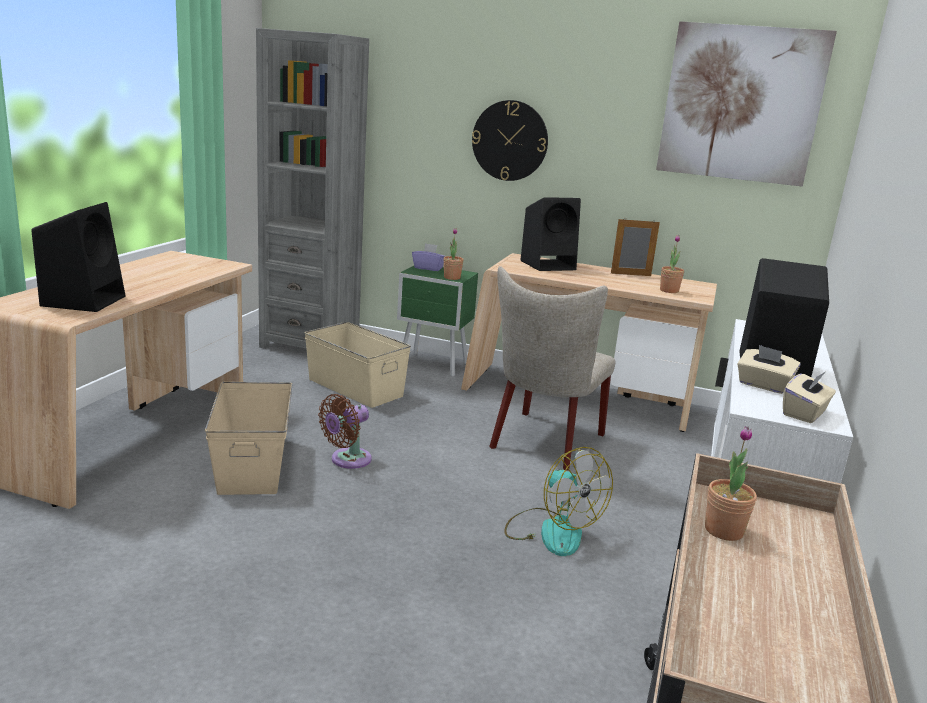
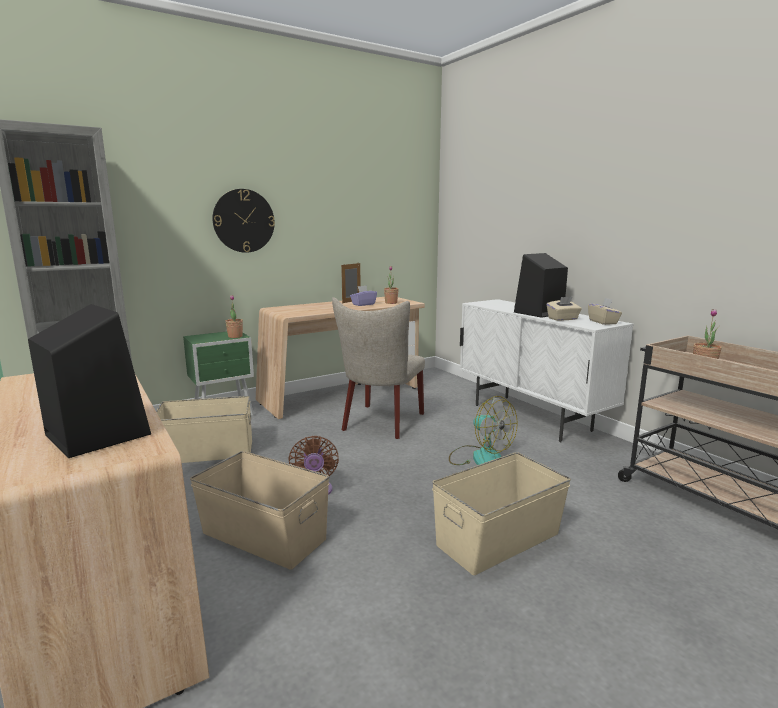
camera: 50 degrees left, 5 degrees down
(374, 591) = (499, 539): none -> beige storage box
(428, 268) = (201, 336): purple tissue box -> purple tissue box (363, 304)
(543, 443) = (380, 423): beige chair -> beige chair turned 45 degrees clockwise
(549, 265) = (303, 307): black speaker -> none
(552, 531) = (480, 457): fan -> fan turned 45 degrees clockwise
(741, 104) = (385, 182): picture -> none

